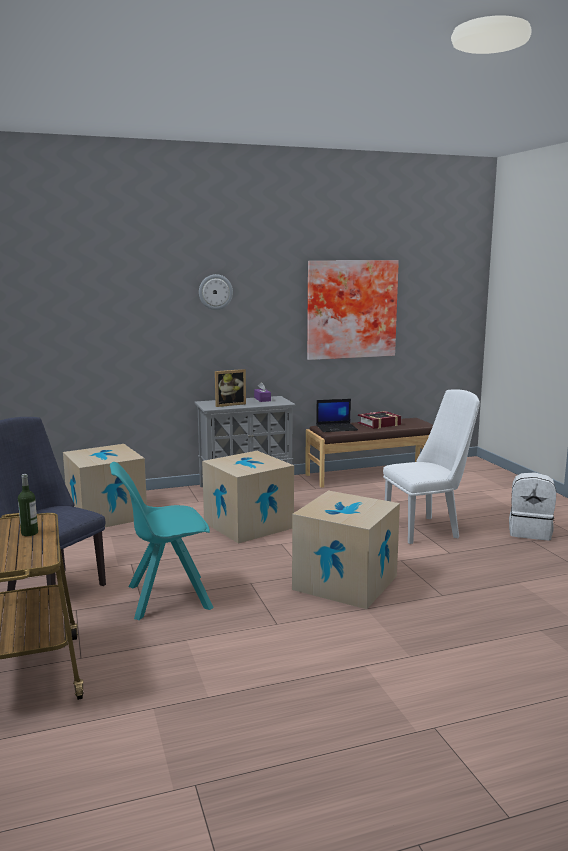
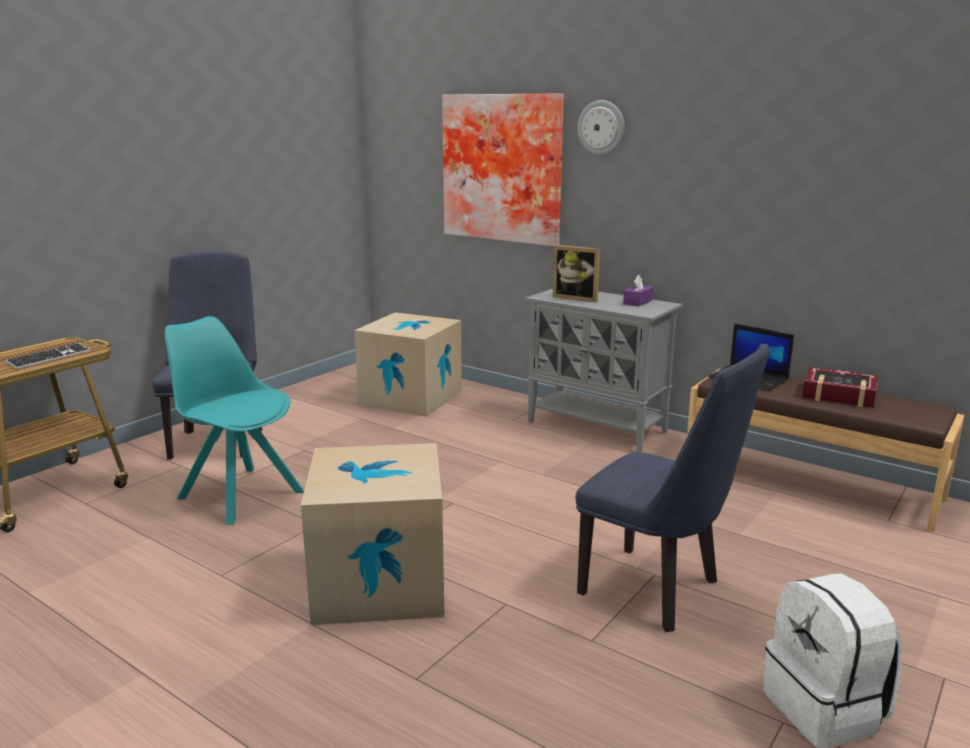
camera: 55 degrees right, 5 degrees up
(29, 533) = (49, 358): bottle -> keyboard
(248, 525) = (482, 467): cardboard box -> none
(350, 309) = (831, 170): picture -> picture (504, 168)
(426, 529) = (659, 591): white chair -> blue chair

